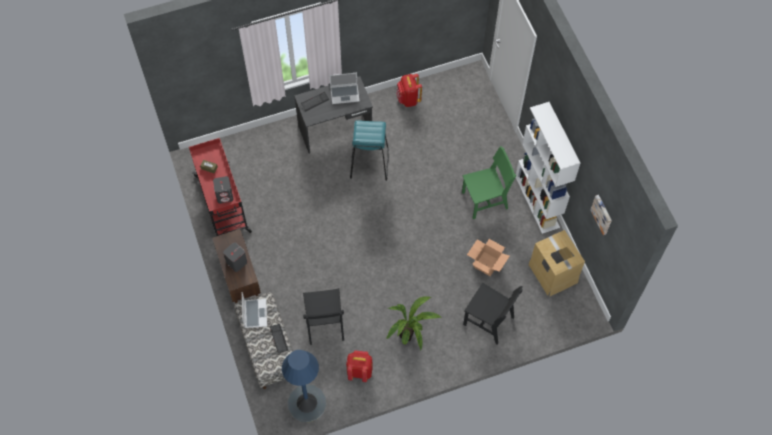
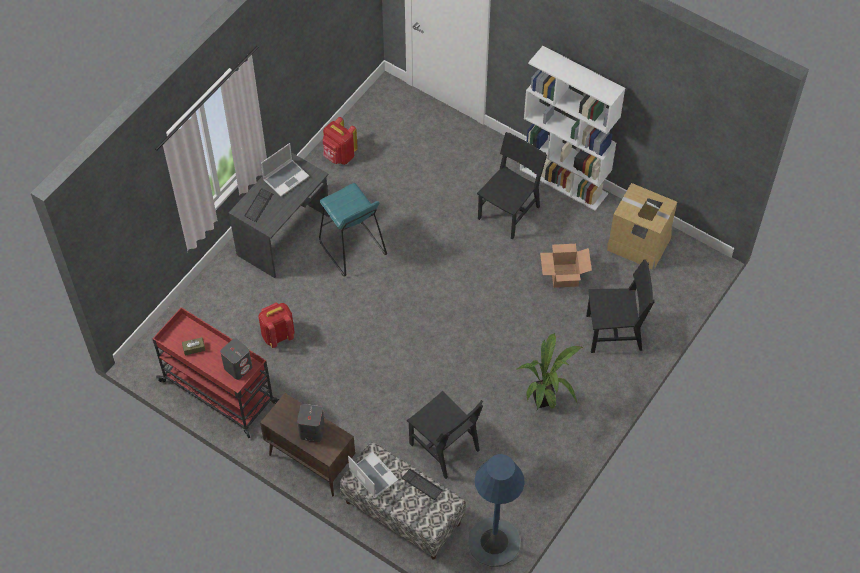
camera: 35 degrees left, 5 degrees down
(359, 371) = (523, 471): red backpack -> red backpack (277, 335)
(485, 200) = (509, 212): green chair -> black chair
(602, 214) = (683, 129): picture -> none

